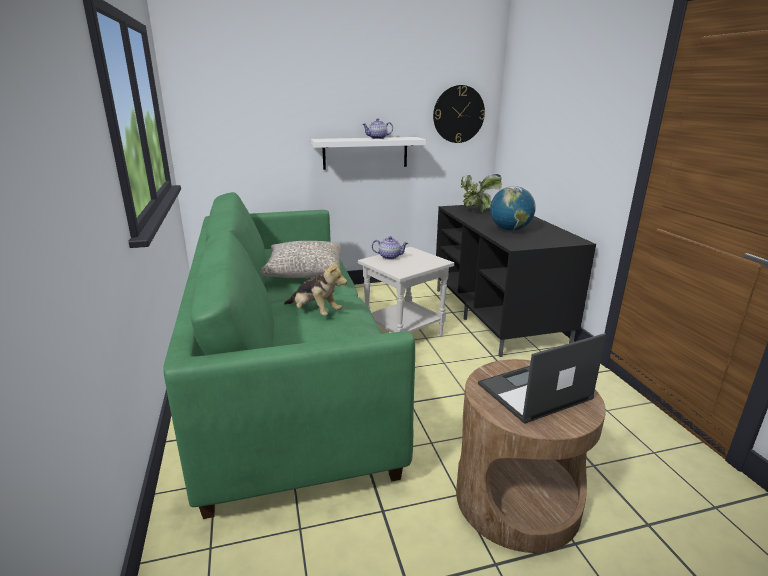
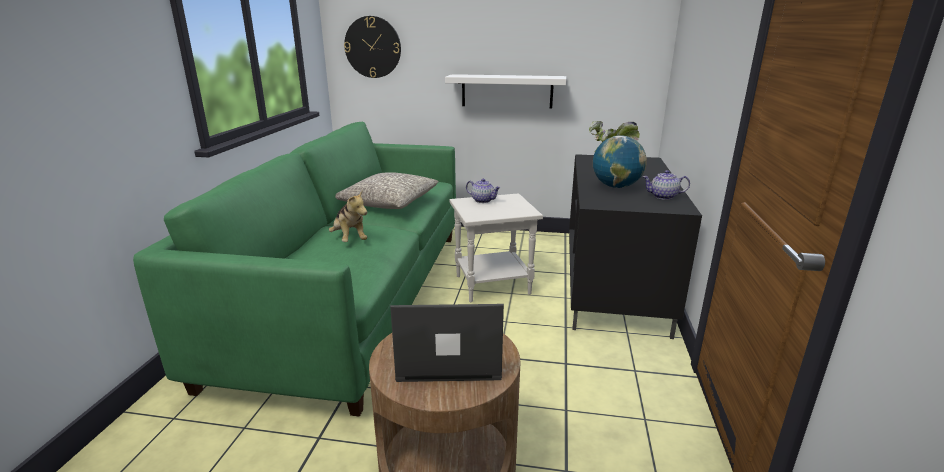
camera: 25 degrees right, 0 degrees up
(377, 138) = (516, 76): teapot -> teapot (663, 196)
(458, 114) = (617, 52): wall clock -> wall clock (373, 47)

